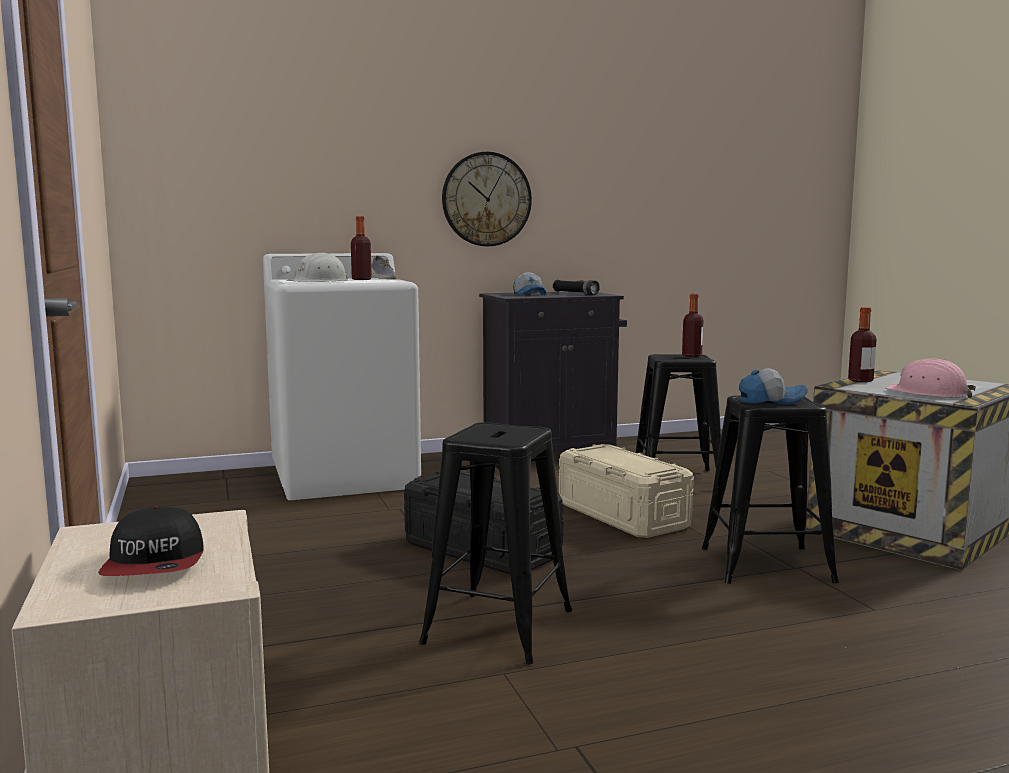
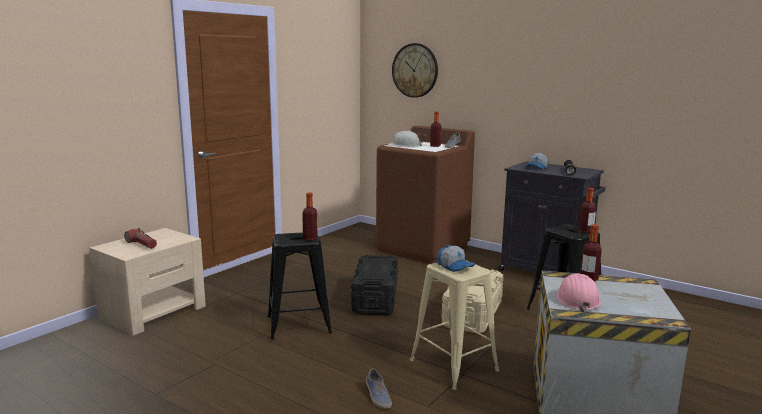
camera: 55 degrees right, 5 degrees up
(155, 563) = (141, 244): cap -> flashlight
(345, 477) = (423, 248): white washing machine -> brown washing machine
(486, 199) = (536, 102): wall clock -> wall clock (415, 70)
(519, 428) = (310, 238): none -> bottle
(765, 565) = (453, 365): black stool -> beige stool
(825, 632) = (377, 396): none -> shoe

